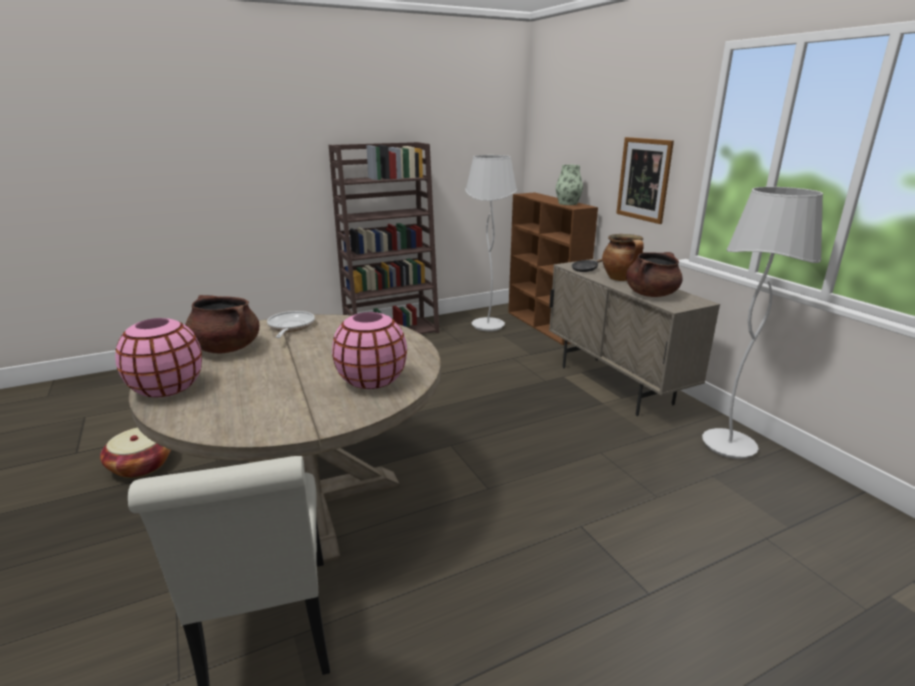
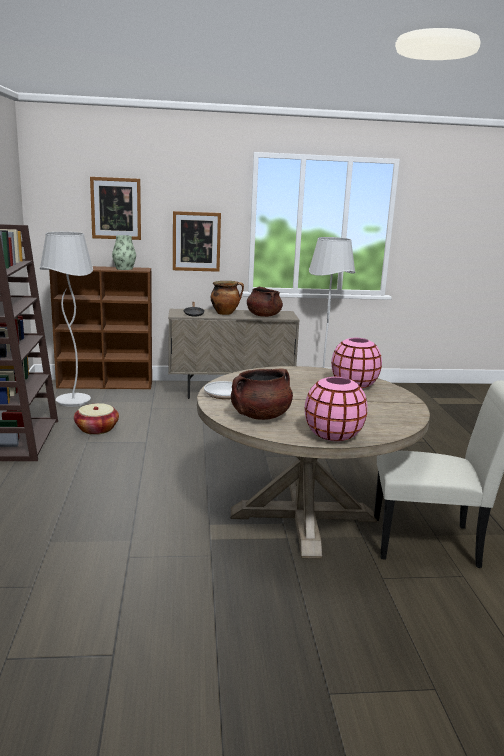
camera: 70 degrees left, 5 degrees down
(141, 465) = (185, 601): basket -> basket (97, 429)
(581, 133) = (116, 208): none -> picture

